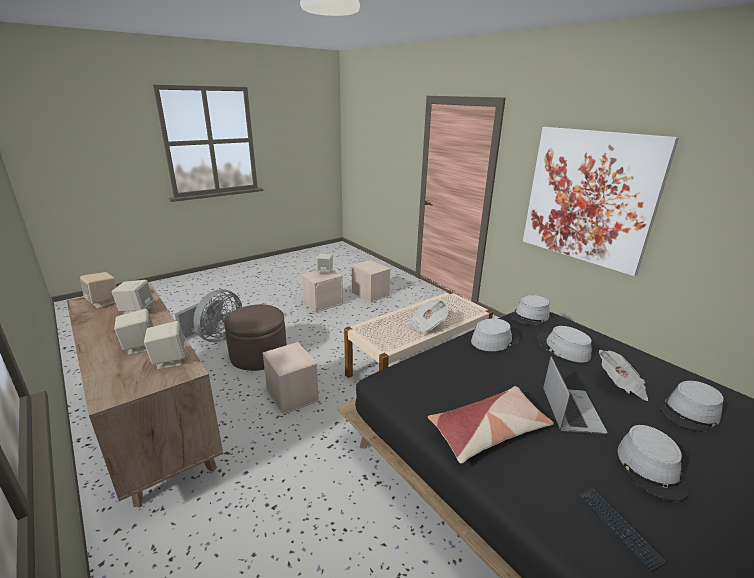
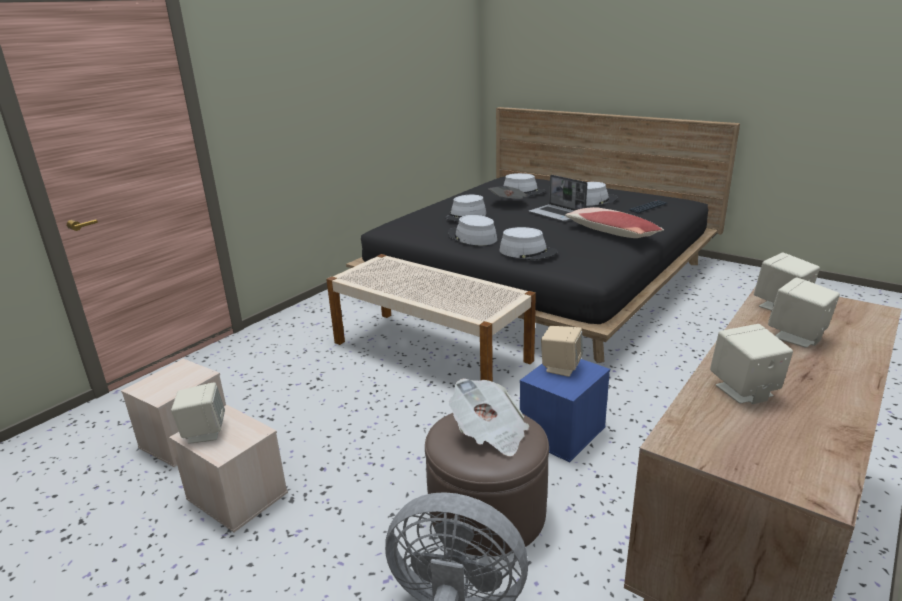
camera: 105 degrees left, 0 degrees up
(103, 302) = (779, 453): beige speaker -> beige speaker (560, 367)
(291, 394) = (562, 433): beige storage box -> blue storage box
(426, 326) = (443, 280): newspaper -> newspaper (489, 433)
(530, 316) = (407, 227): grey hat -> grey hat (528, 252)
(570, 410) = (557, 214): laptop -> laptop turned 120 degrees counterclockwise
(589, 197) = (323, 98): picture -> none

